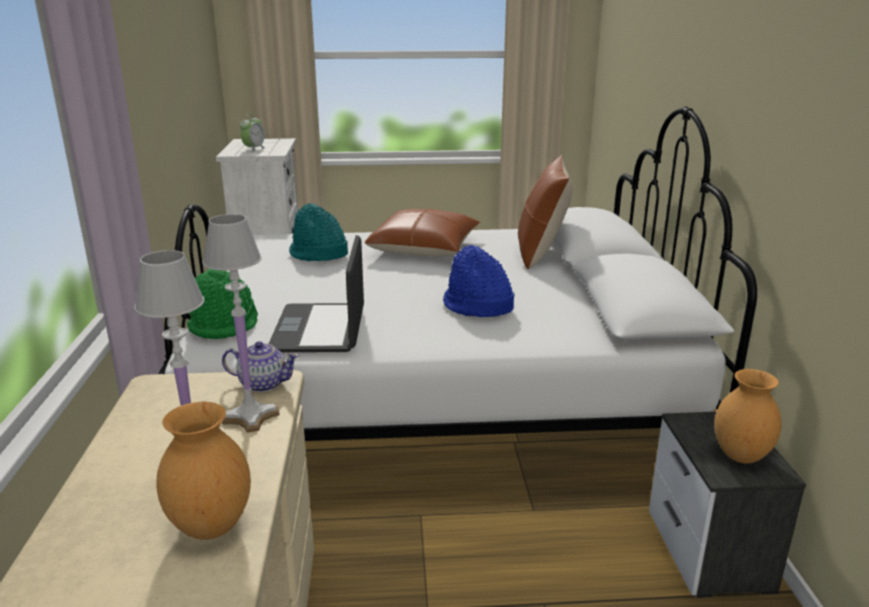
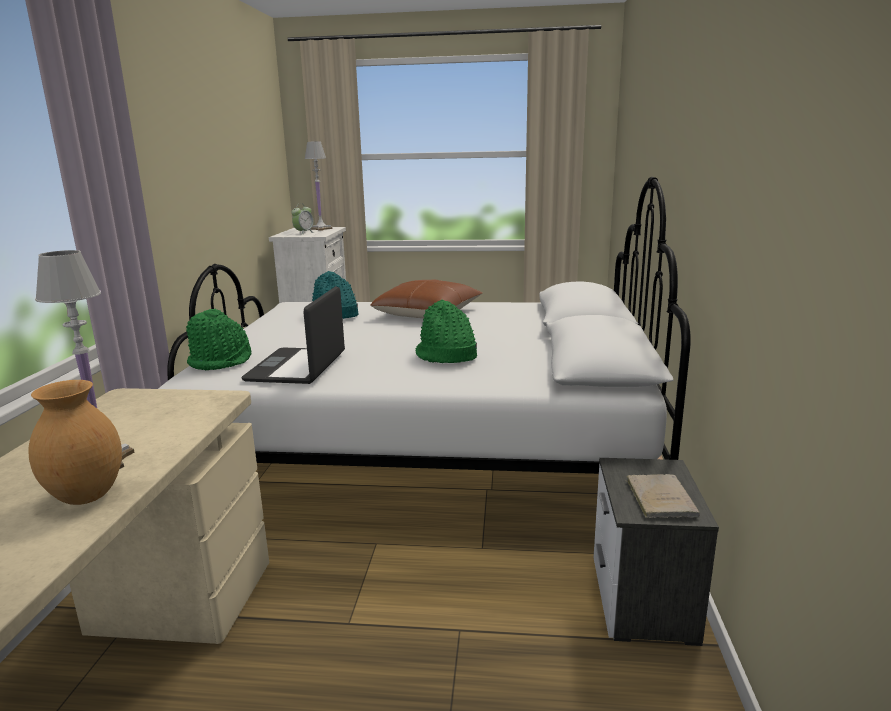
camera: 10 degrees right, 5 degrees down
(250, 416) = (181, 420): white table lamp -> white table lamp (320, 229)
(263, 384) = (210, 398): teapot -> none
(477, 306) = (446, 356): blue hat -> green hat
(541, 253) = (531, 319): brown pillow -> none
(739, 456) = (659, 497): brown vase -> beige book

